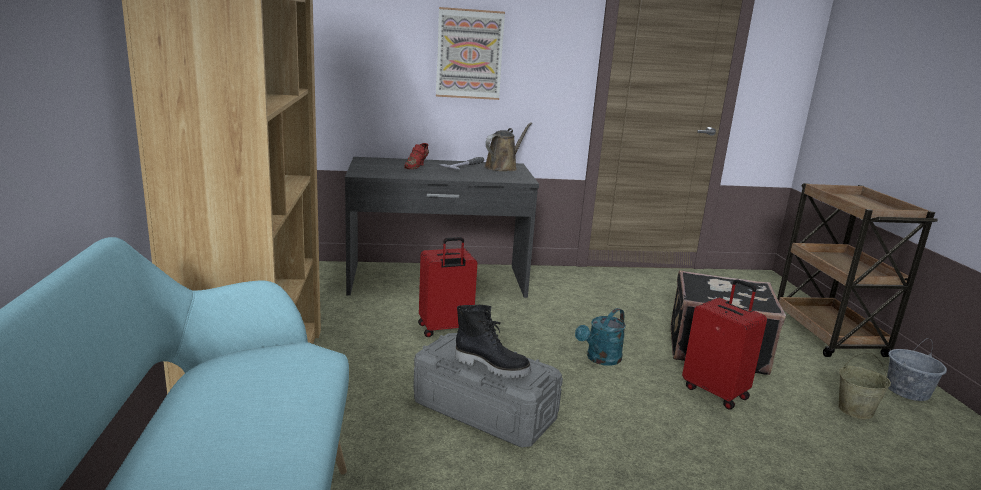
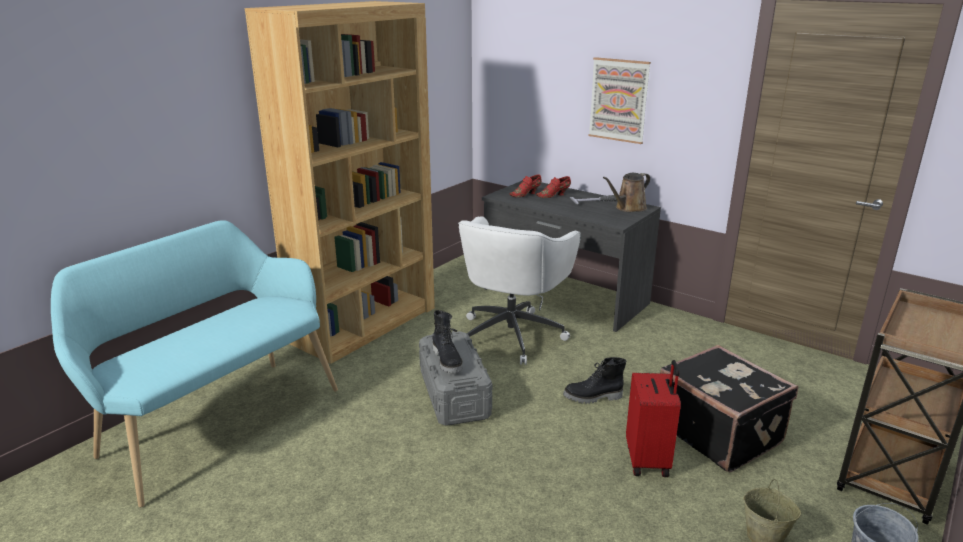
camera: 45 degrees right, 5 degrees up
(387, 168) = (526, 194): none -> red shoe
(445, 329) = (512, 334): red suitcase -> white office chair
(503, 167) = (628, 208): brown watering can -> brown watering can turned 150 degrees clockwise
(600, 359) = (593, 397): turquoise watering can -> black boot

